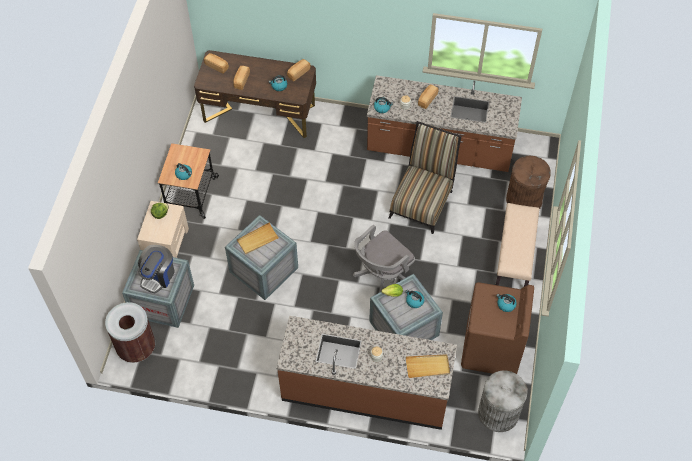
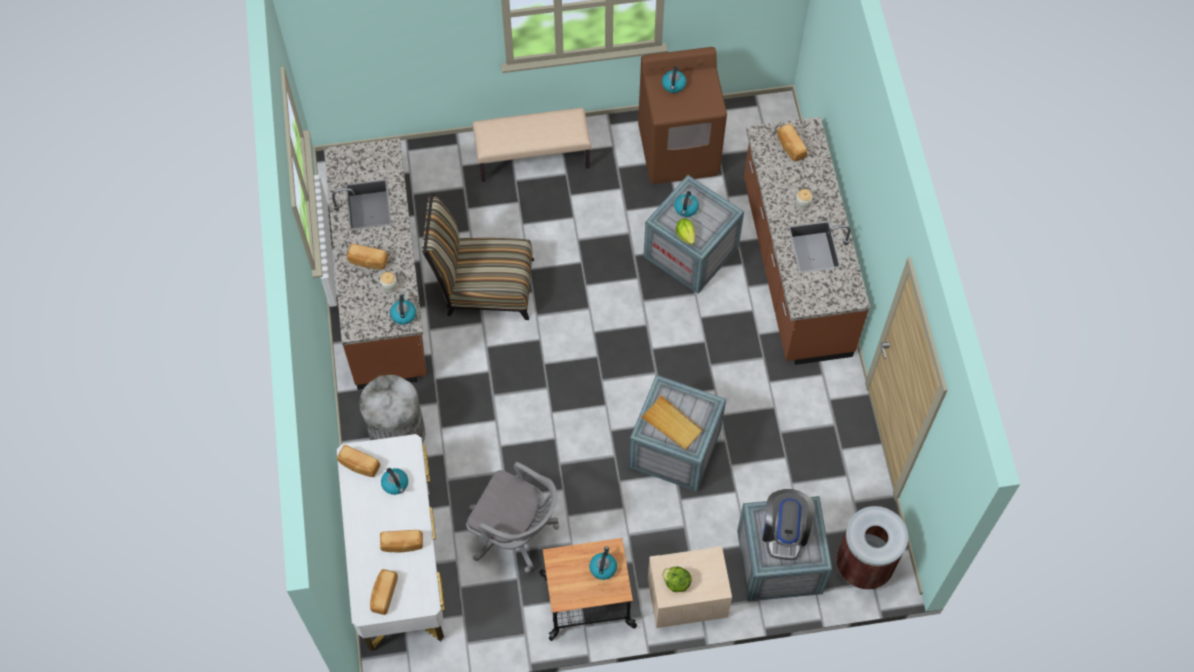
camera: 110 degrees left, 5 degrees up
(158, 276) = (785, 532): coffee machine -> coffee machine turned 90 degrees clockwise
(259, 113) = (398, 560): brown desk -> white desk
(382, 277) = (625, 299): grey office chair -> grey office chair (516, 533)
(427, 367) = (790, 147): beige tray -> bread
(498, 413) = (758, 124): grey trash can -> grey trash can (397, 433)
(524, 200) = (438, 167): brown trash can -> none

